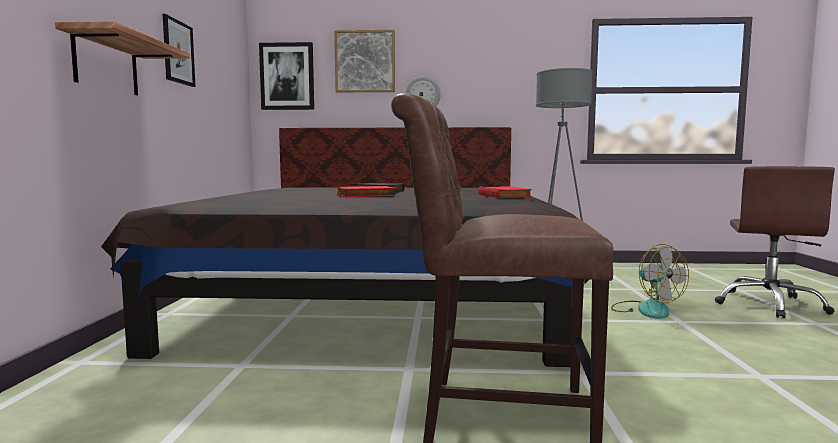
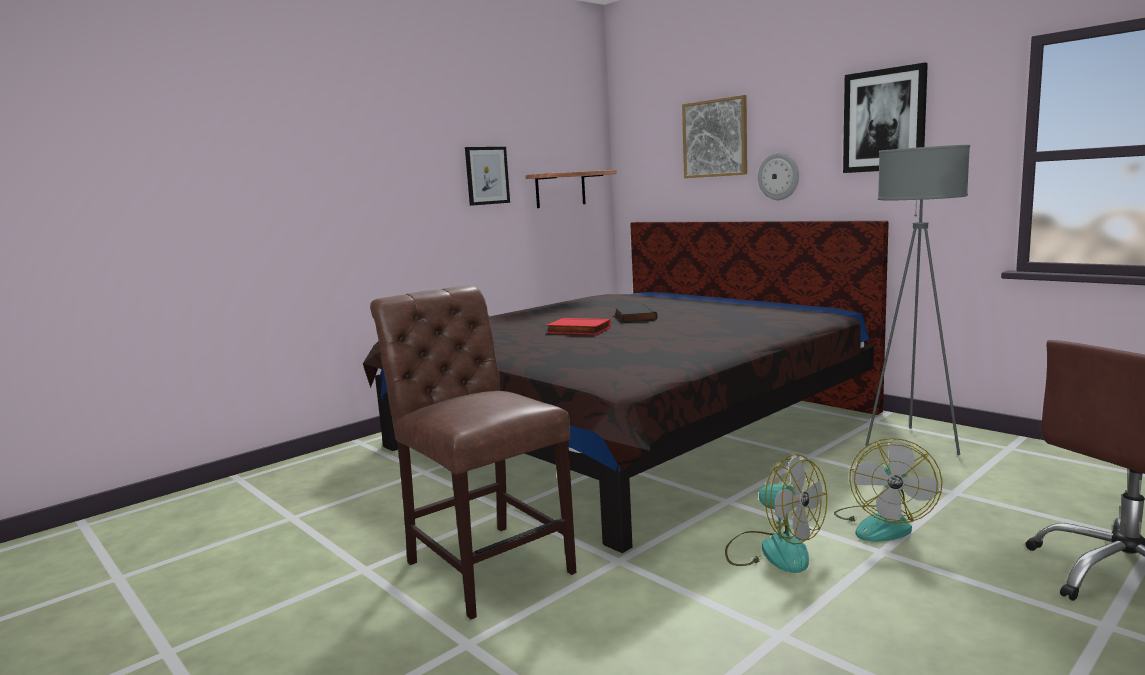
camera: 45 degrees right, 5 degrees up
(106, 64) = (396, 213): shelf -> shelf (560, 189)
(287, 76) = (642, 162): picture -> picture (884, 120)
(505, 196) = (701, 346): red book -> none
(639, 336) = (773, 550): none -> fan

